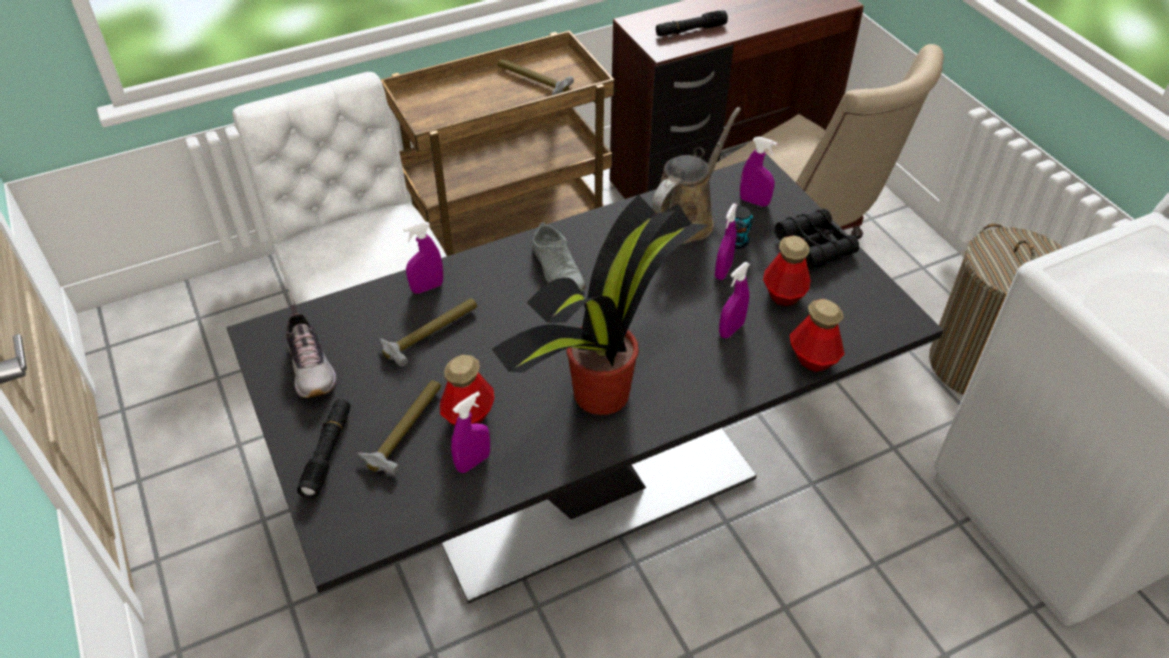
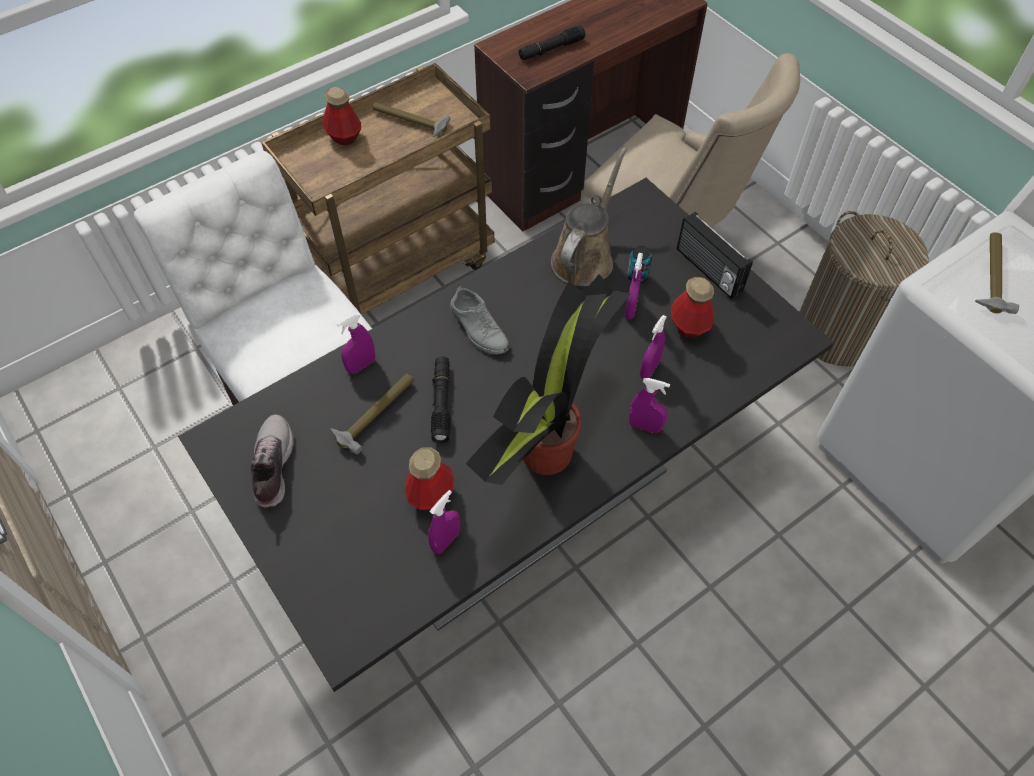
camera: 10 degrees left, 10 degrees up
(312, 367) = (272, 466): shoe -> shoe turned 150 degrees counterclockwise
(327, 453) = (309, 553): black flashlight -> black flashlight (442, 403)
(406, 430) = (376, 518): hammer -> hammer (992, 277)
(754, 201) = (645, 231): purple spray bottle -> purple spray bottle (645, 426)
(813, 359) = (726, 388): bottle -> bottle (344, 137)
(815, 246) = (708, 271): black binoculars -> radio

